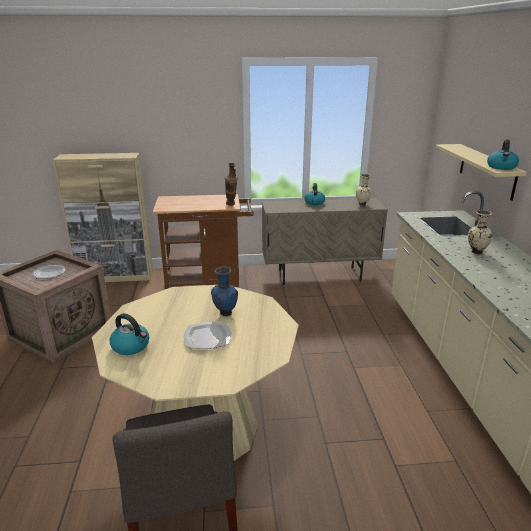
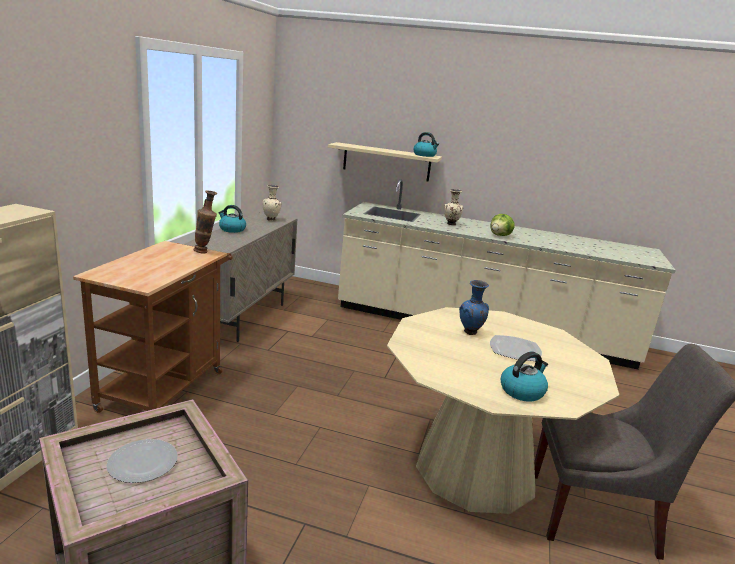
camera: 70 degrees left, 5 degrees down
(493, 280) = (500, 235): none -> lettuce

